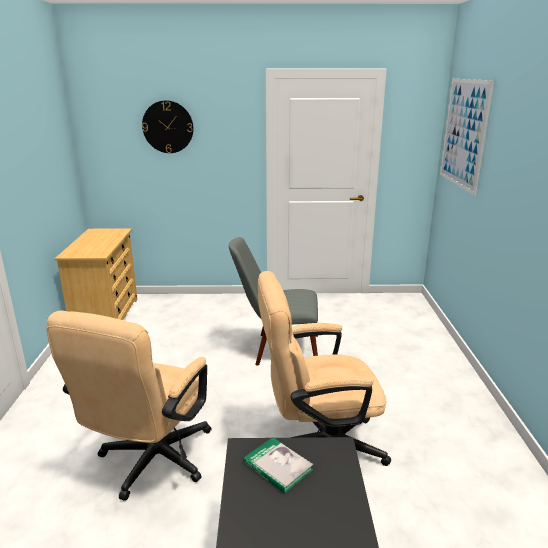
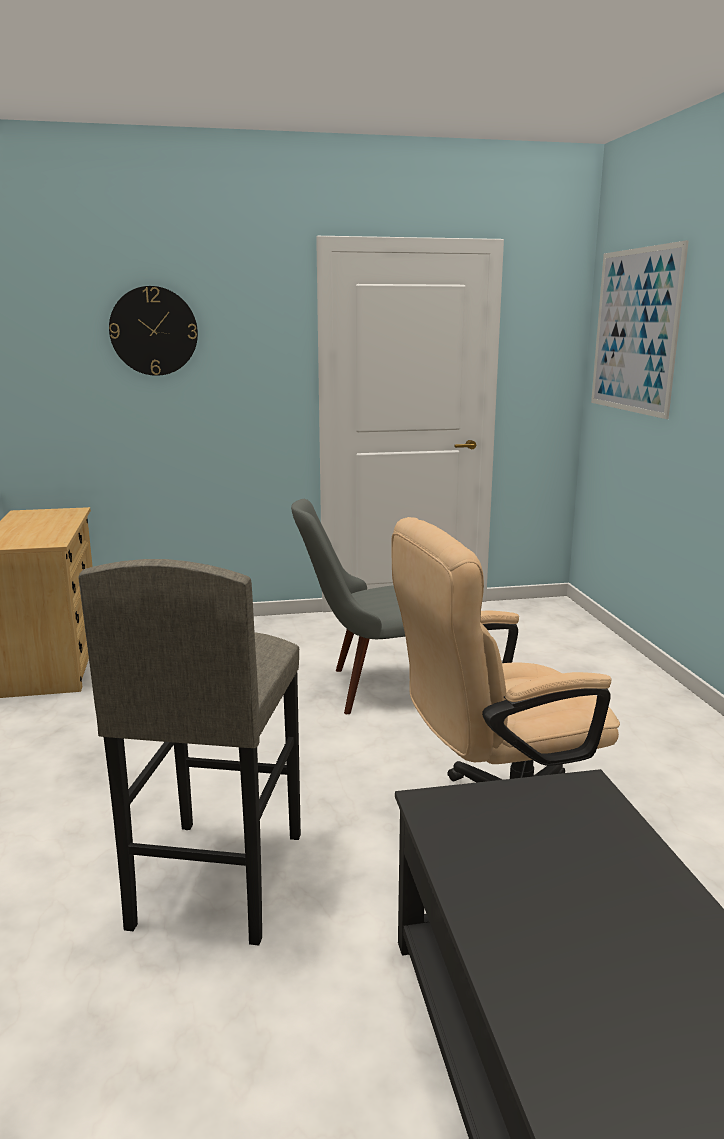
camera: 10 degrees left, 5 degrees down
(150, 464) = (216, 879): beige office chair -> grey stool
(278, 466) = (502, 822): book -> none

